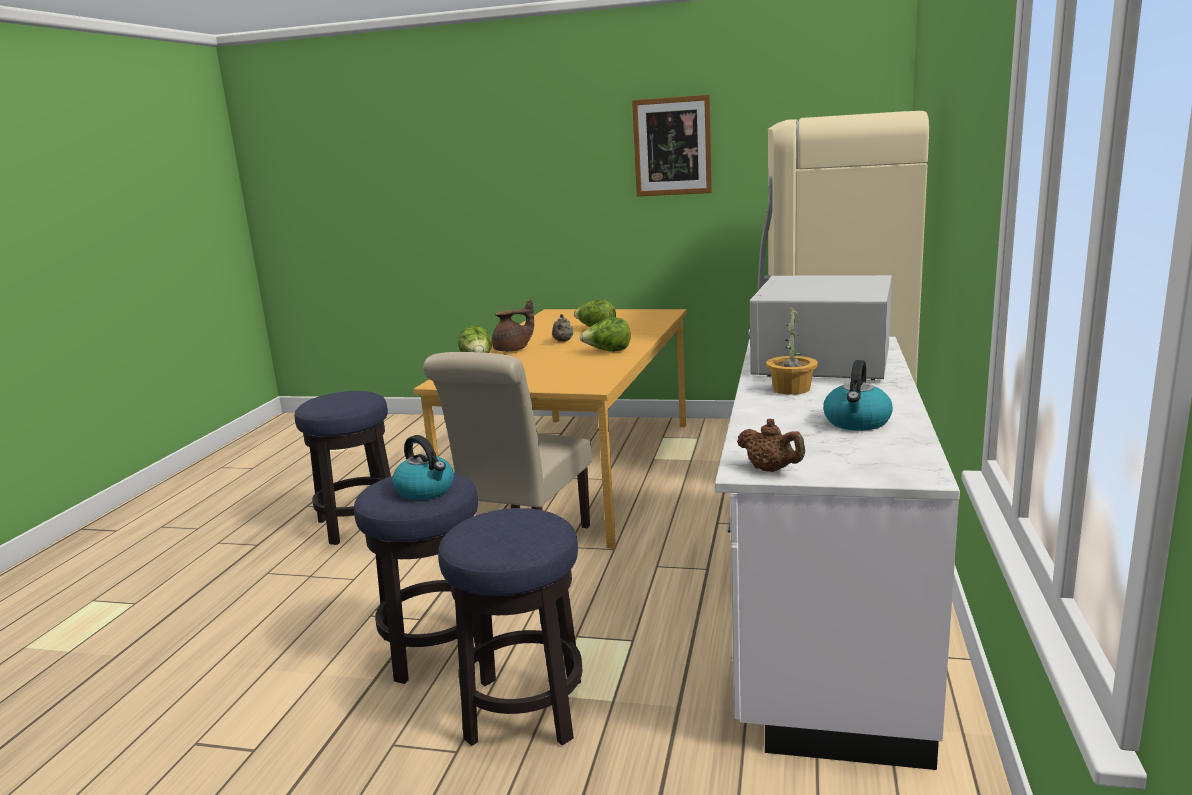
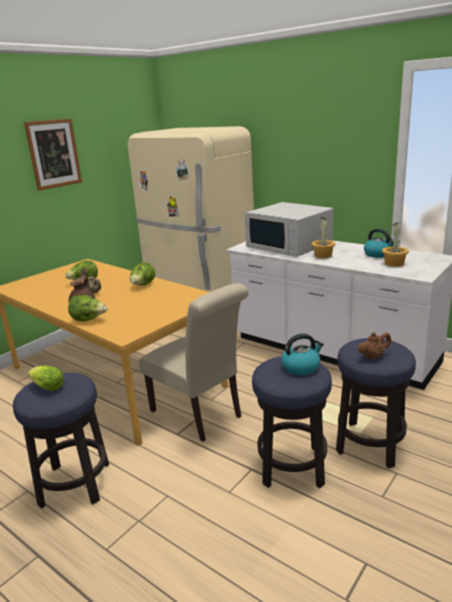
camera: 65 degrees left, 5 degrees up
(340, 397) = (46, 387): none -> lettuce
(771, 470) = (423, 272): brown teapot -> brown teapot (373, 356)
(807, 441) = (394, 263): none -> potted plant

